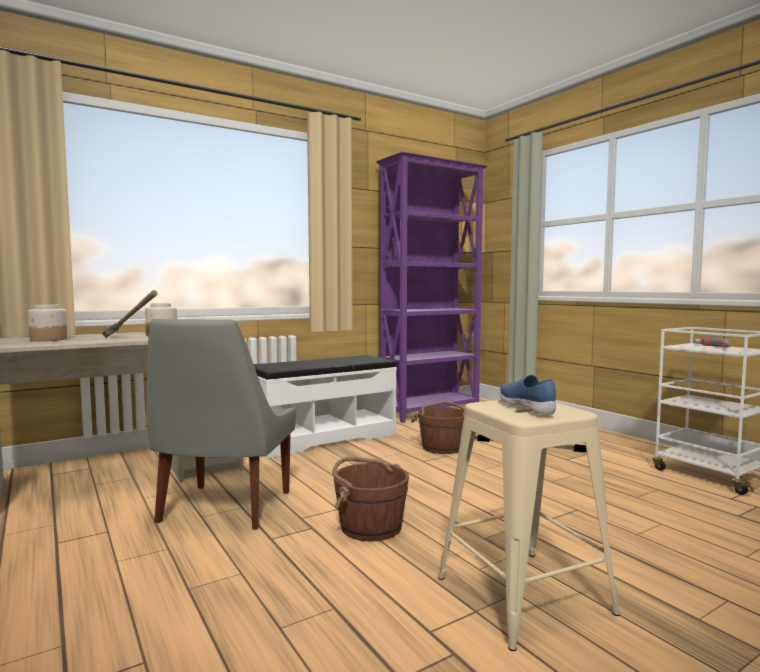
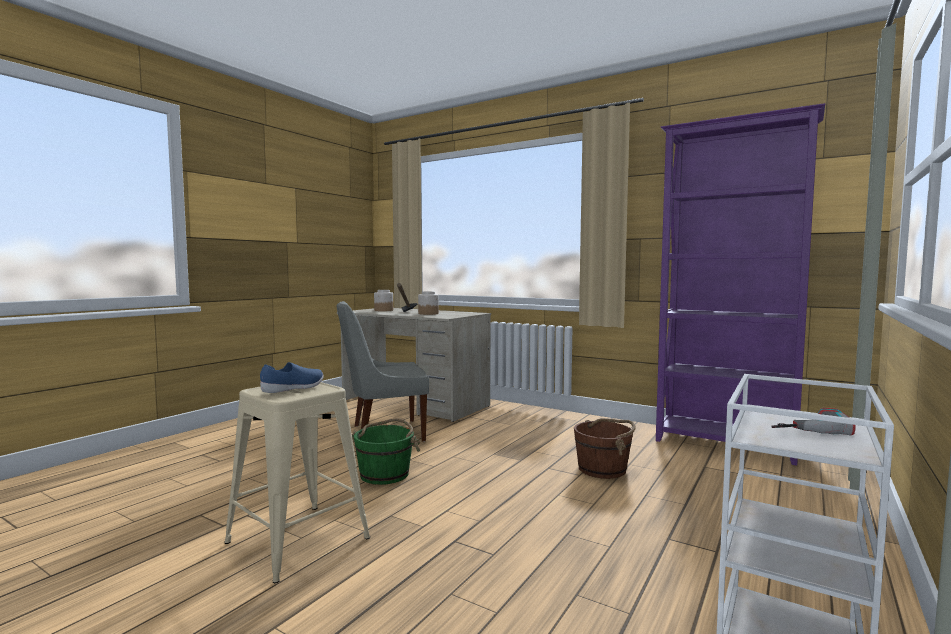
camera: 65 degrees right, 0 degrees up
(322, 437) = (555, 425): white bench -> none
(370, 526) = (385, 474): brown bucket -> green bucket

